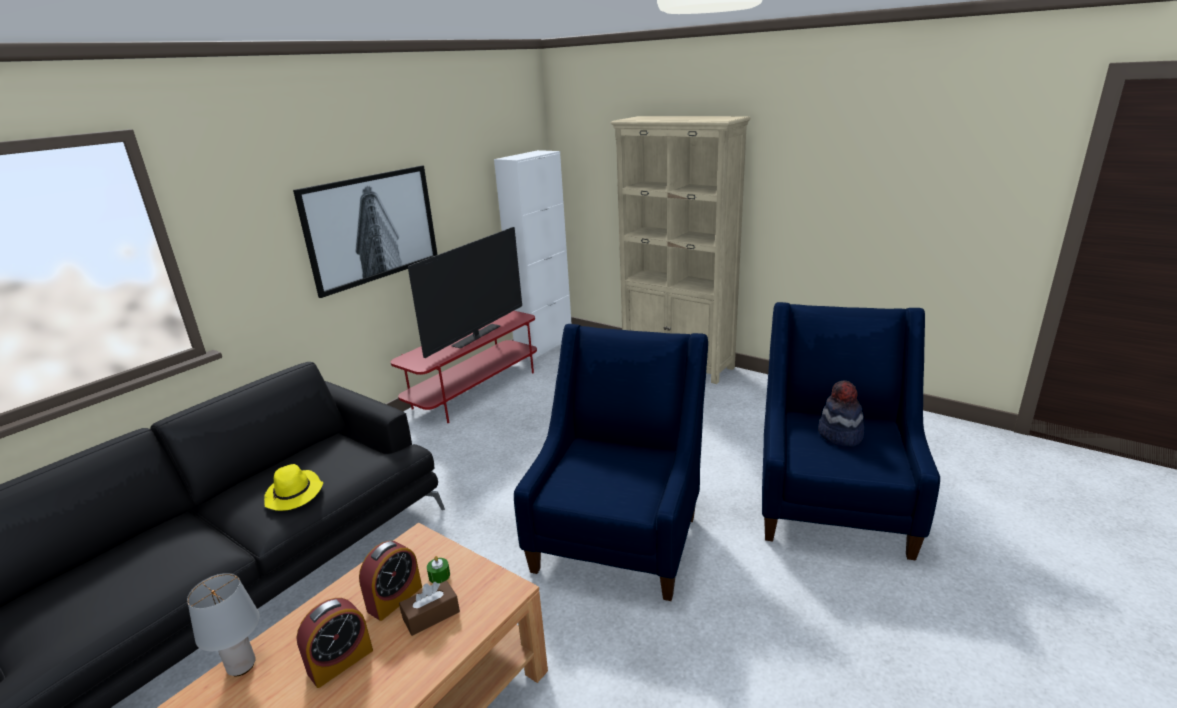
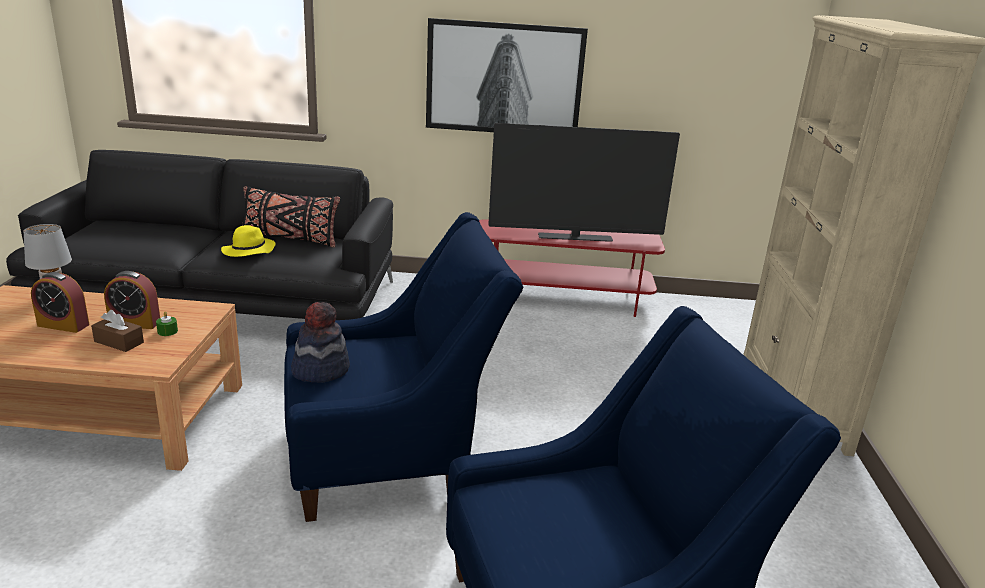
camera: 55 degrees right, 0 degrees up
(295, 463) = (290, 238): none -> black pillow
(544, 345) = (701, 304): white cabinet -> none
(839, 435) = (585, 520): hat -> hat (320, 370)

